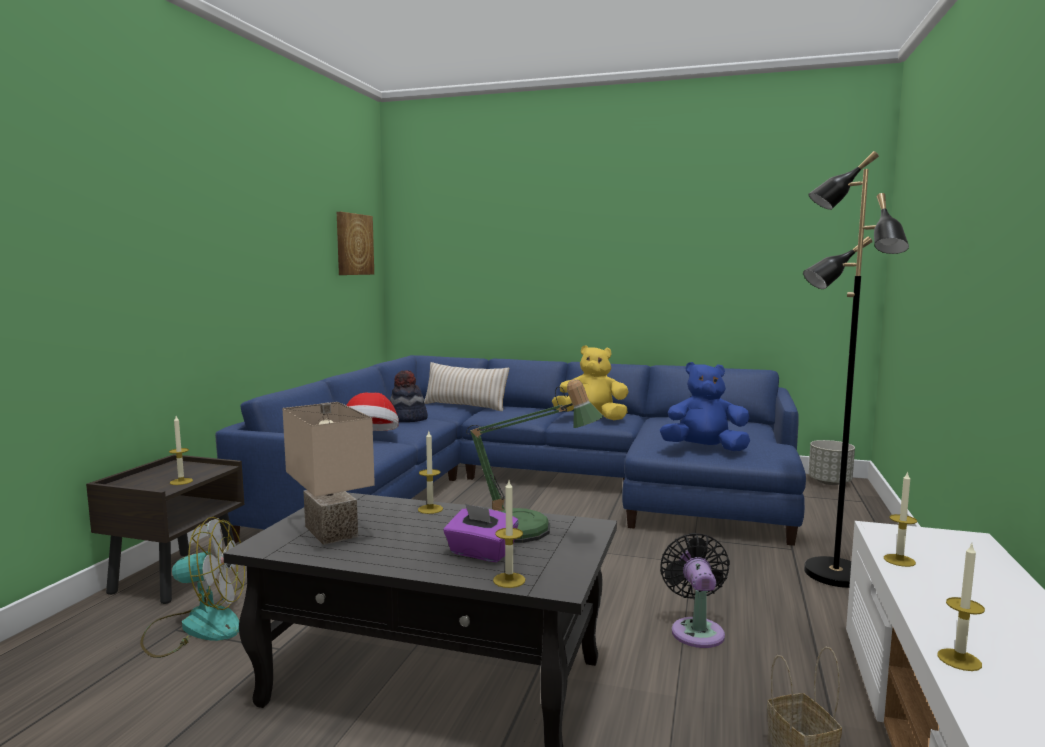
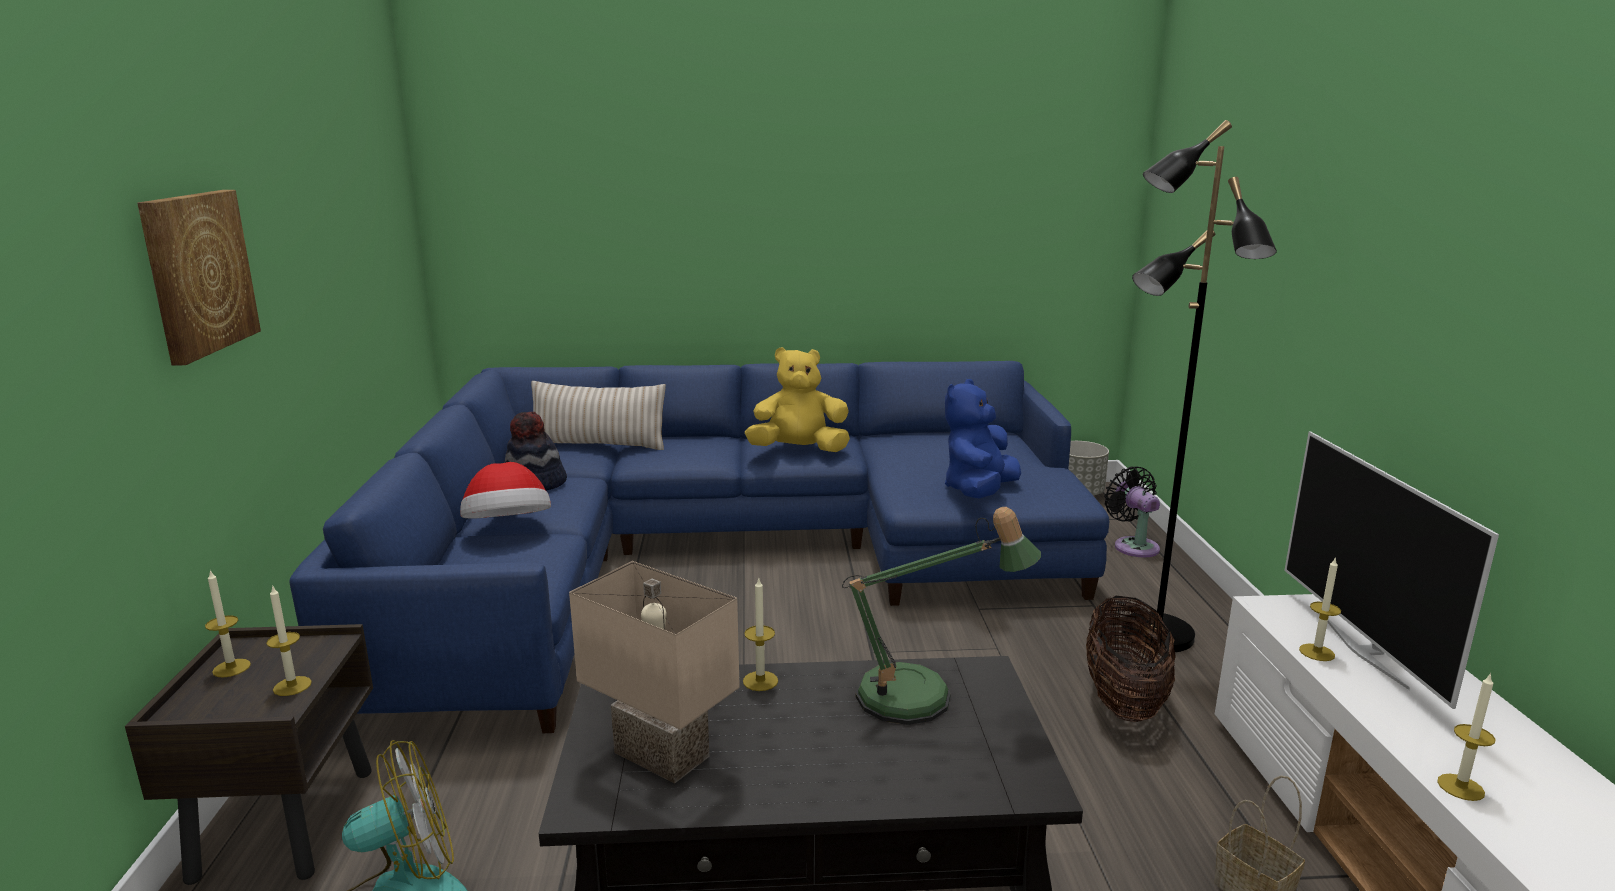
camera: 20 degrees left, 10 degrees up
(353, 244) = (382, 198): picture -> picture (197, 273)
(480, 553) = (897, 751): purple tissue box -> none
(509, 580) = (972, 792): candle -> candle (231, 668)
(696, 630) = (1060, 750): black fan -> black fan (1133, 546)
(704, 449) = (979, 491): blue plush toy -> blue plush toy turned 45 degrees counterclockwise
(774, 609) = (1123, 699): none -> basket
(949, 566) = (1365, 651): none -> television

